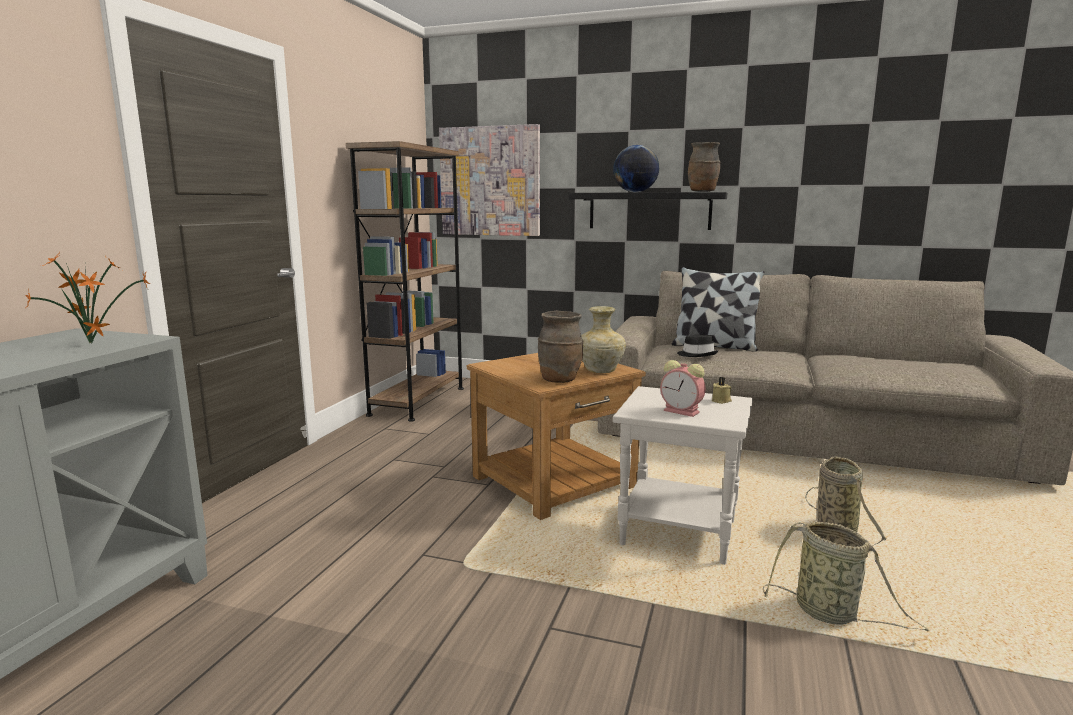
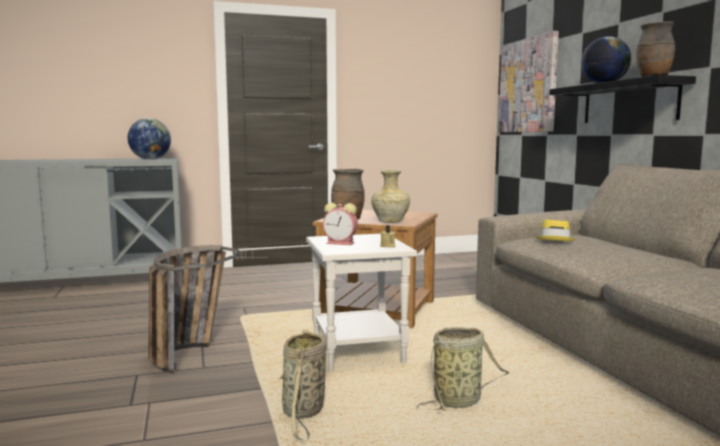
camera: 55 degrees right, 5 degrees down
(92, 344) = (150, 159): potted plant -> globe
(418, 401) = (436, 258): brown bookcase -> none
(571, 645) = (189, 352): none -> basket
(683, 411) = (341, 243): alarm clock -> alarm clock turned 75 degrees counterclockwise
(697, 354) = (555, 240): black hat -> yellow hat
(714, 346) = (609, 241): pillow -> none

